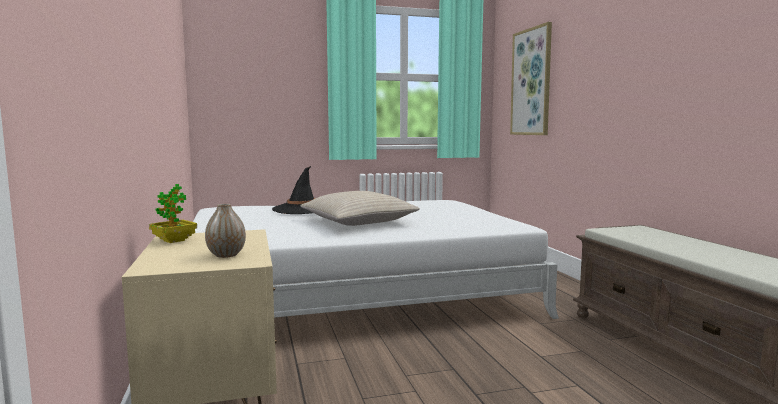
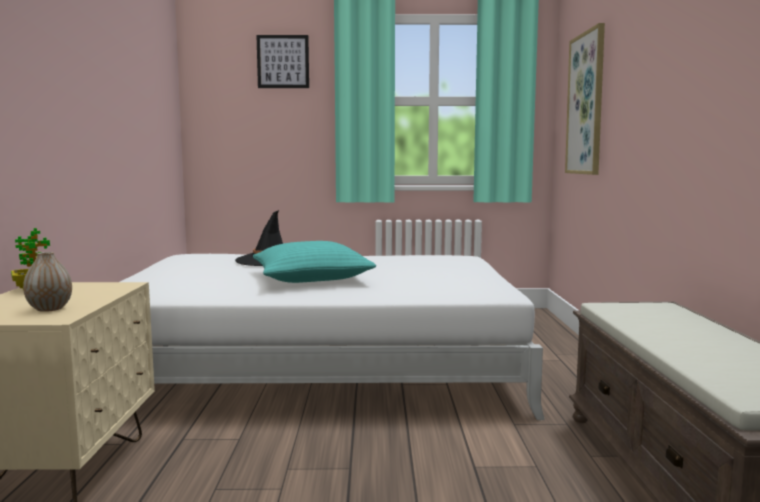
camera: 15 degrees right, 0 degrees up
(280, 40) = (283, 61): none -> picture
(358, 221) = (311, 277): beige pillow -> turquoise pillow

